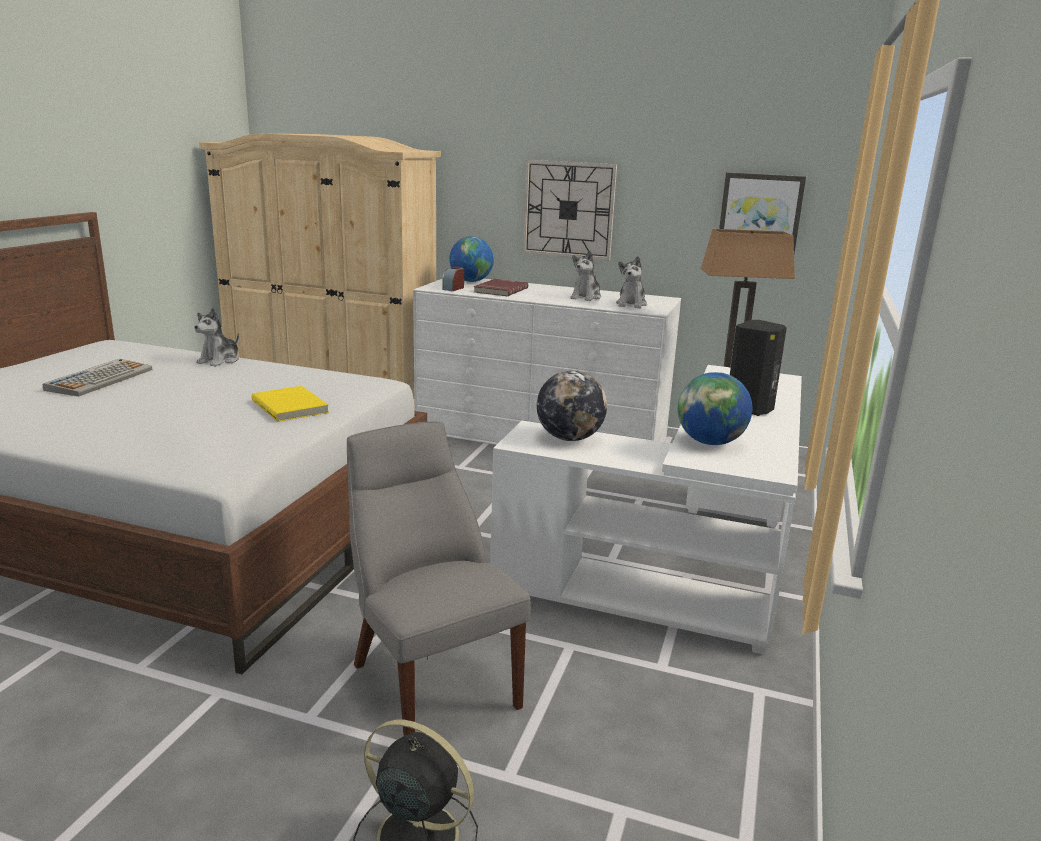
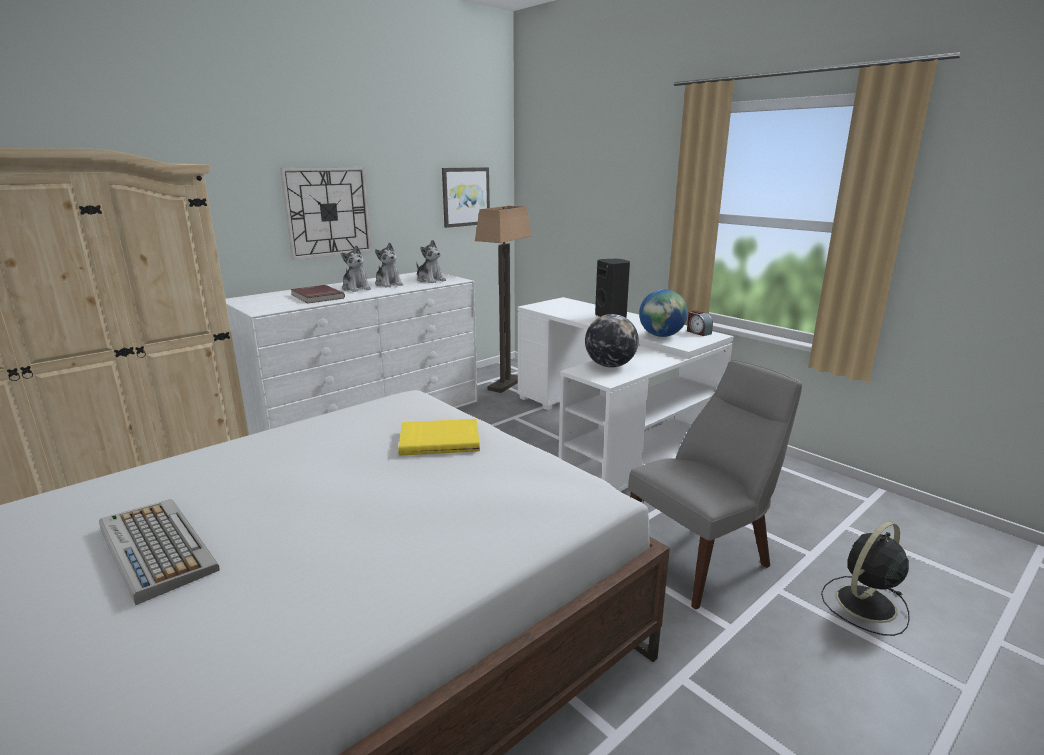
camera: 60 degrees left, 0 degrees up
(220, 360) = (205, 458): plush toy -> plush toy (356, 288)
(430, 681) = (702, 559): grey chair -> grey chair turned 150 degrees clockwise
(453, 288) = (280, 306): alarm clock -> alarm clock (698, 332)
(471, 281) = (262, 298): globe -> none

